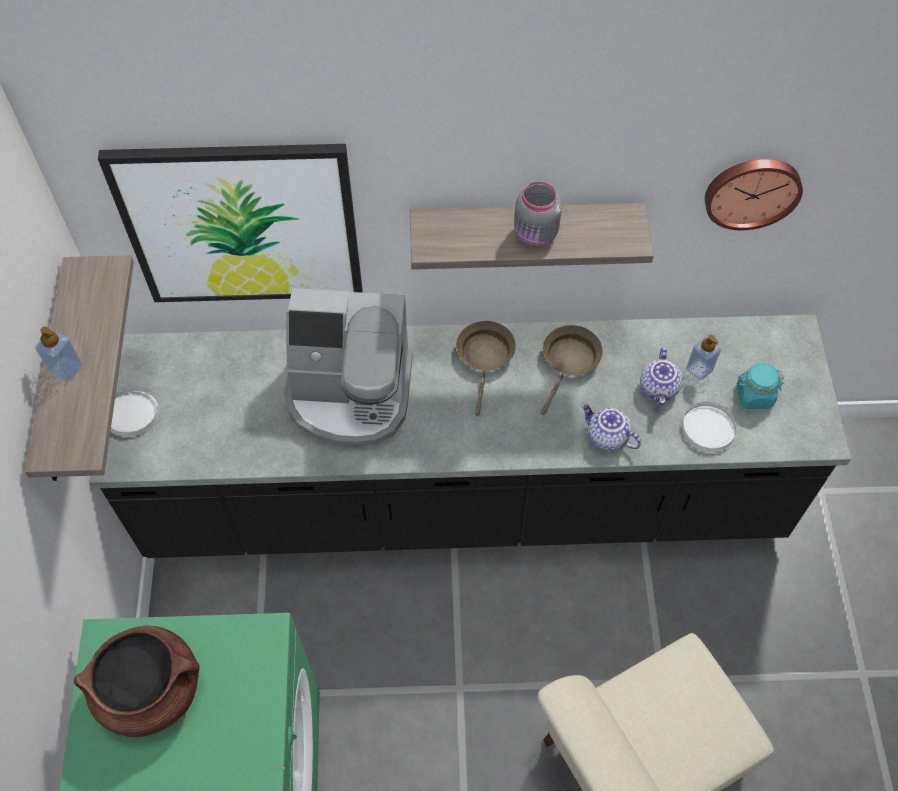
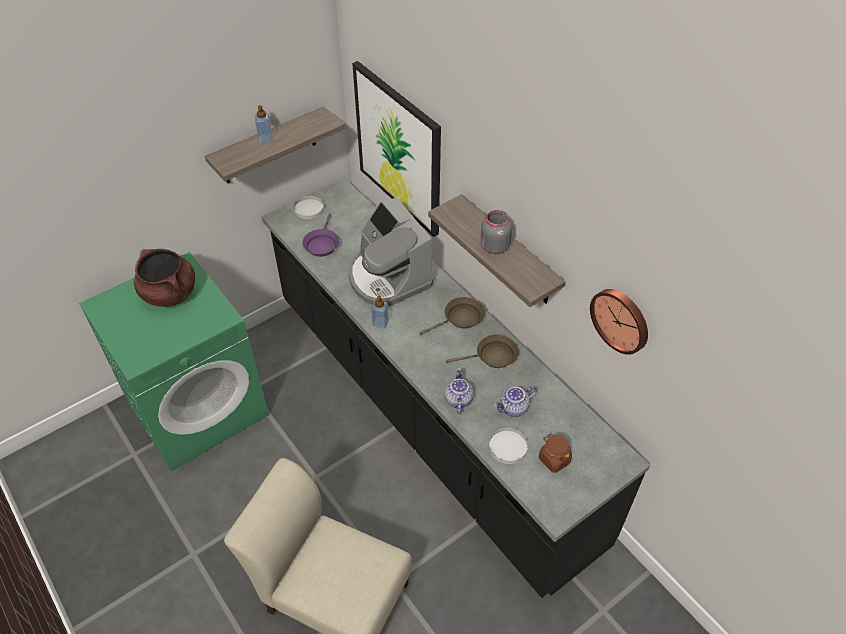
camera: 55 degrees right, 10 degrees down
(219, 436) = (321, 244): none -> purple frying pan
(699, 369) = (546, 422): soap dispenser -> soap dispenser (380, 323)
(754, 395) = (554, 459): turquoise jar -> brown jar

